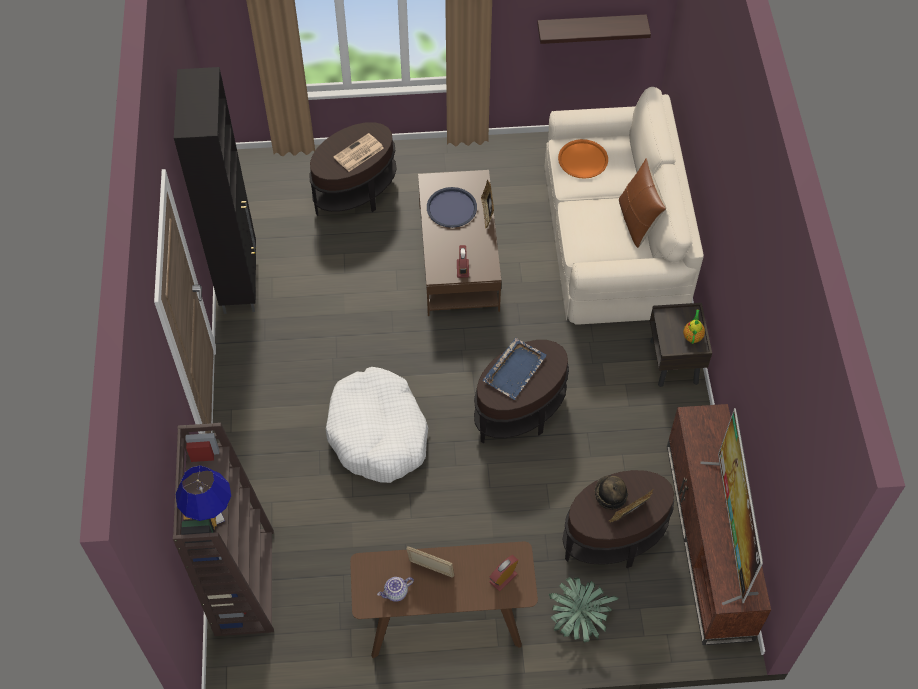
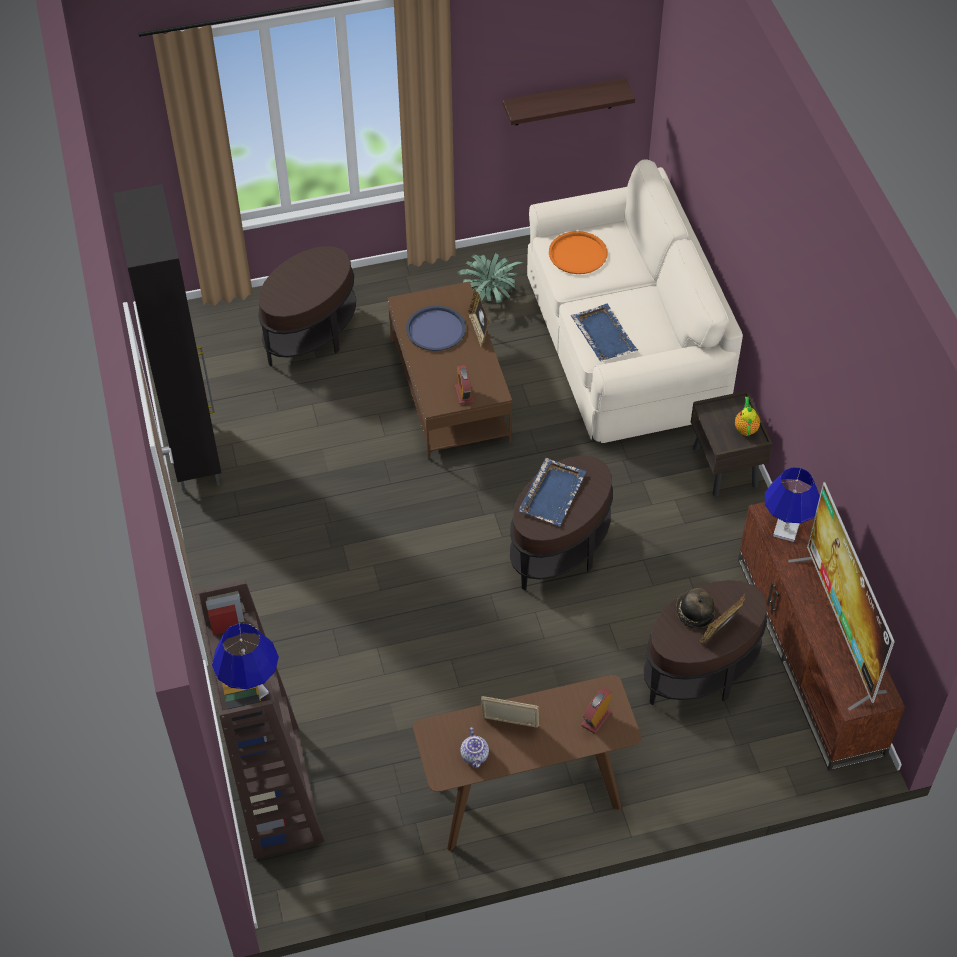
camera: 10 degrees left, 5 degrees down
(358, 153) = (314, 283): newspaper -> none
(378, 433) = (399, 599): white dog bed -> none
(396, 593) = (475, 756): teapot -> teapot turned 60 degrees counterclockwise
(579, 618) = (681, 765): potted plant -> potted plant (489, 294)
(588, 234) = (603, 334): none -> blue tray
(637, 221) = (656, 312): brown pillow -> none
(704, 435) = (785, 530): none -> blue table lamp

